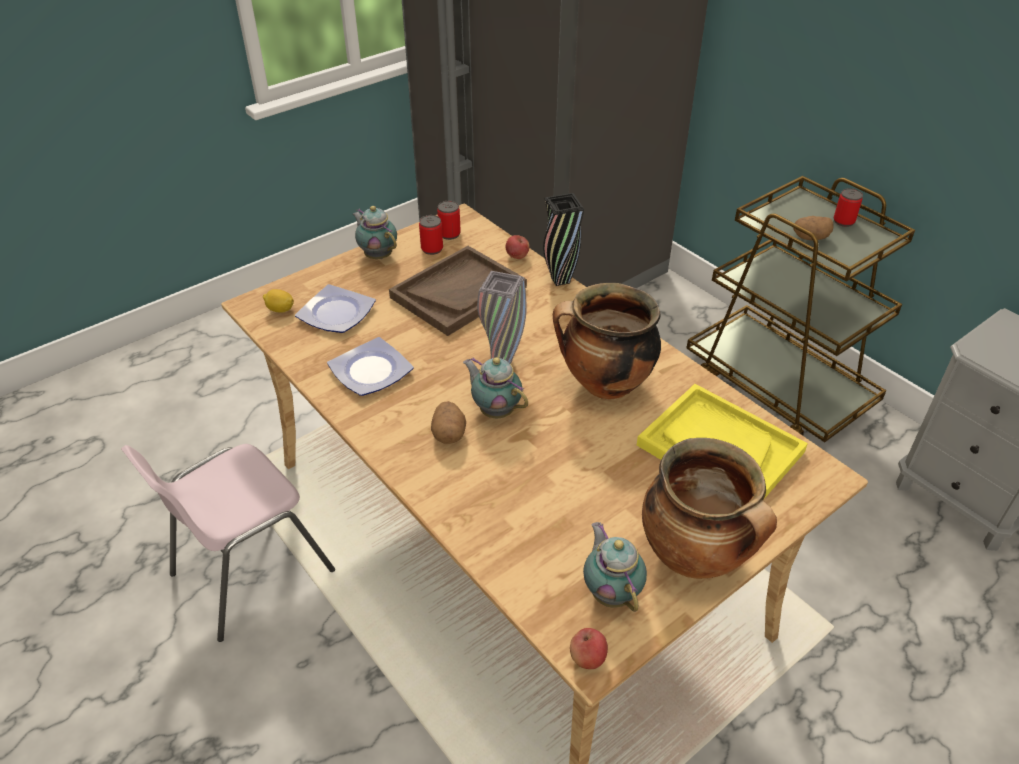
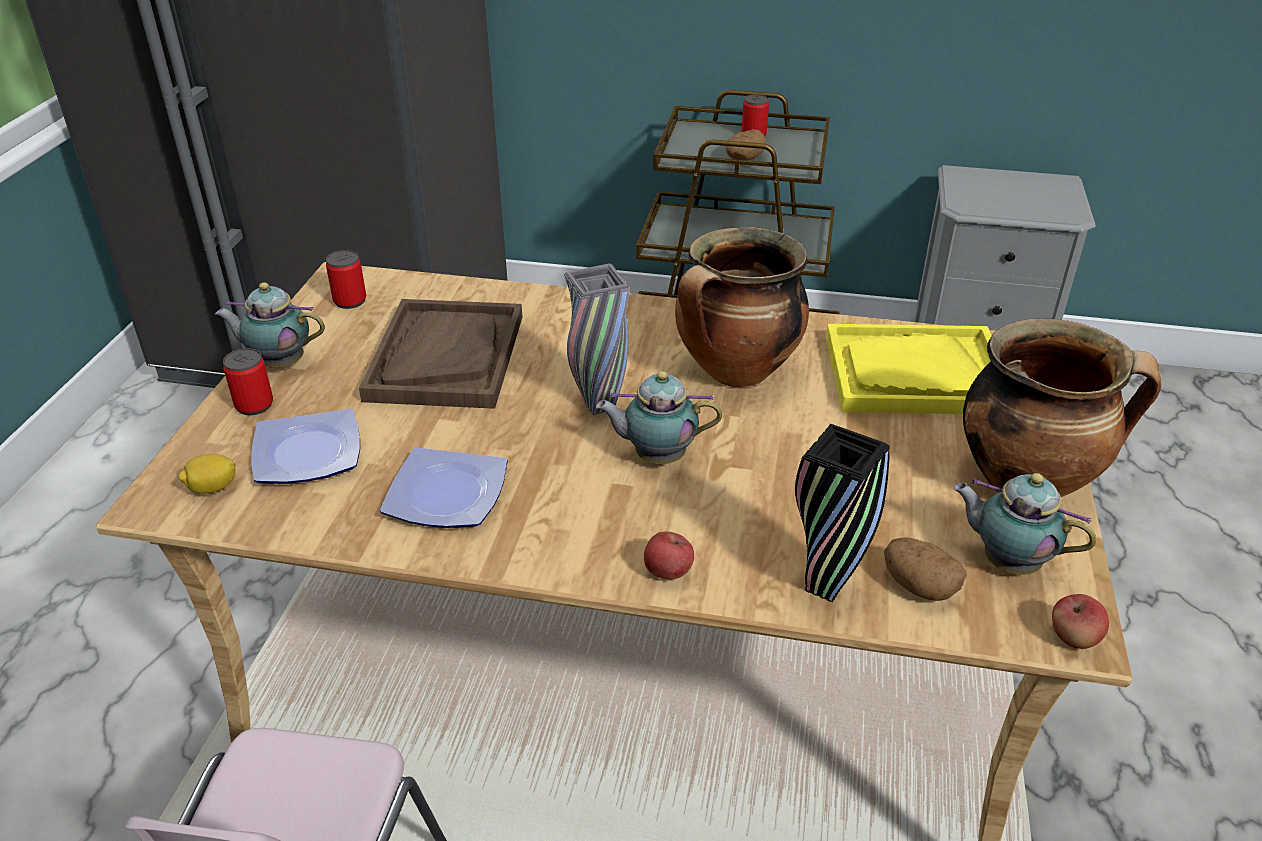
camera: 40 degrees left, 5 degrees down
(432, 249) = (347, 325): can -> can (254, 405)
(449, 433) = (637, 509): potato -> potato (918, 586)
(517, 257) = (469, 291): apple -> apple (668, 572)
(560, 280) = (551, 294): black vase -> black vase (824, 587)

